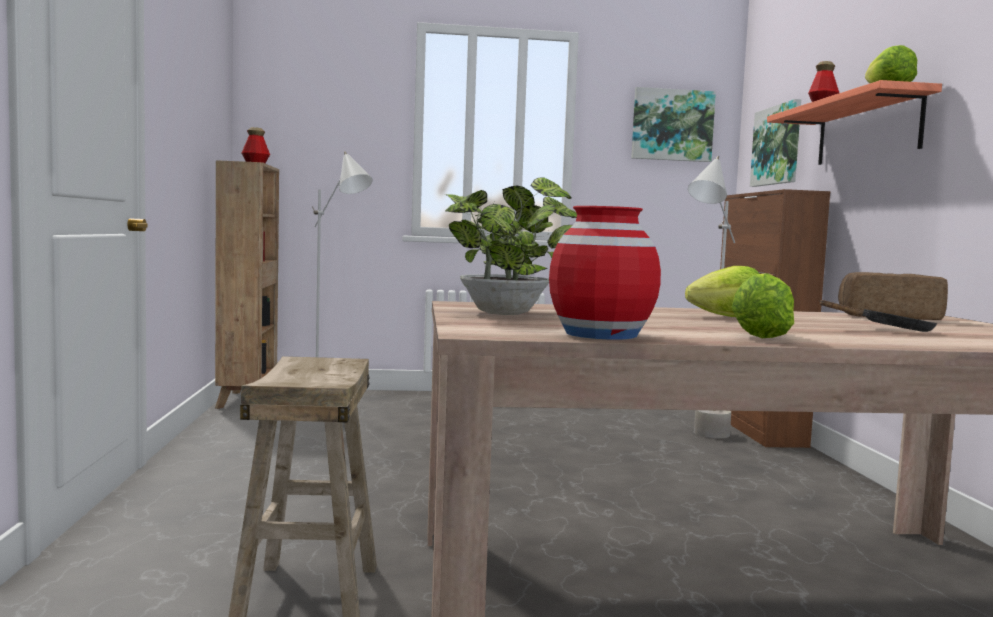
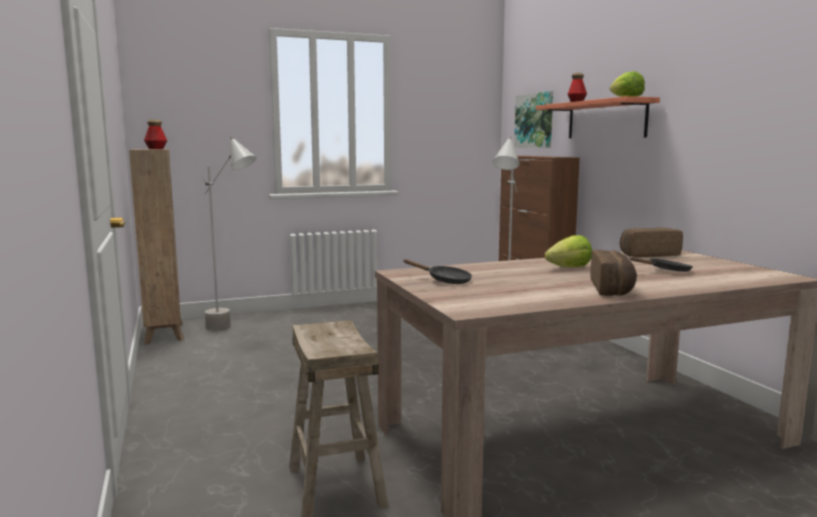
camera: 15 degrees left, 5 degrees up
(508, 312) = (445, 280): potted plant -> black frying pan
(600, 334) = (533, 301): red vase -> none
(672, 125) = (457, 103): picture -> none
(760, 335) = (613, 289): lettuce -> bread

